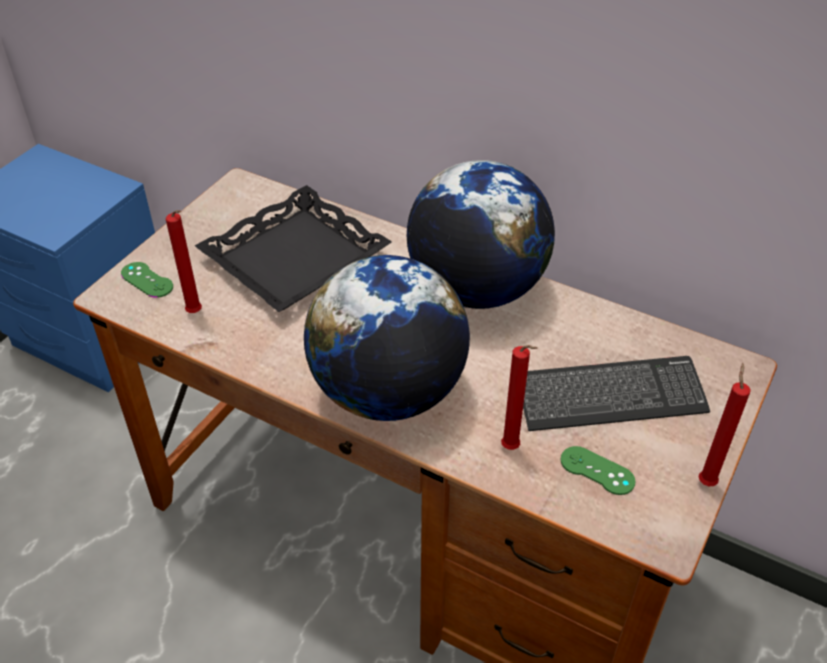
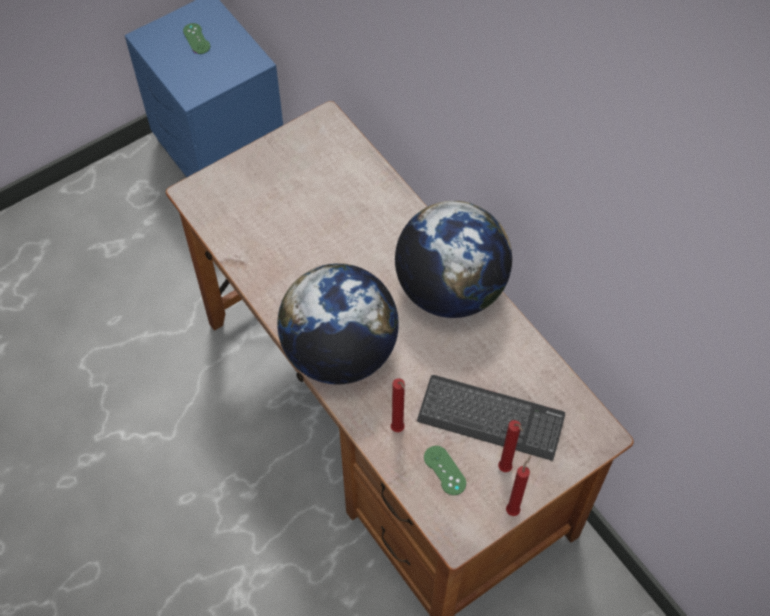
camera: 25 degrees right, 15 degrees up
(147, 280) = (222, 189): green game controller -> green game controller (196, 39)
(196, 314) = (242, 233): red candle -> red candle (505, 470)
(294, 257) = (333, 208): black tray -> none

